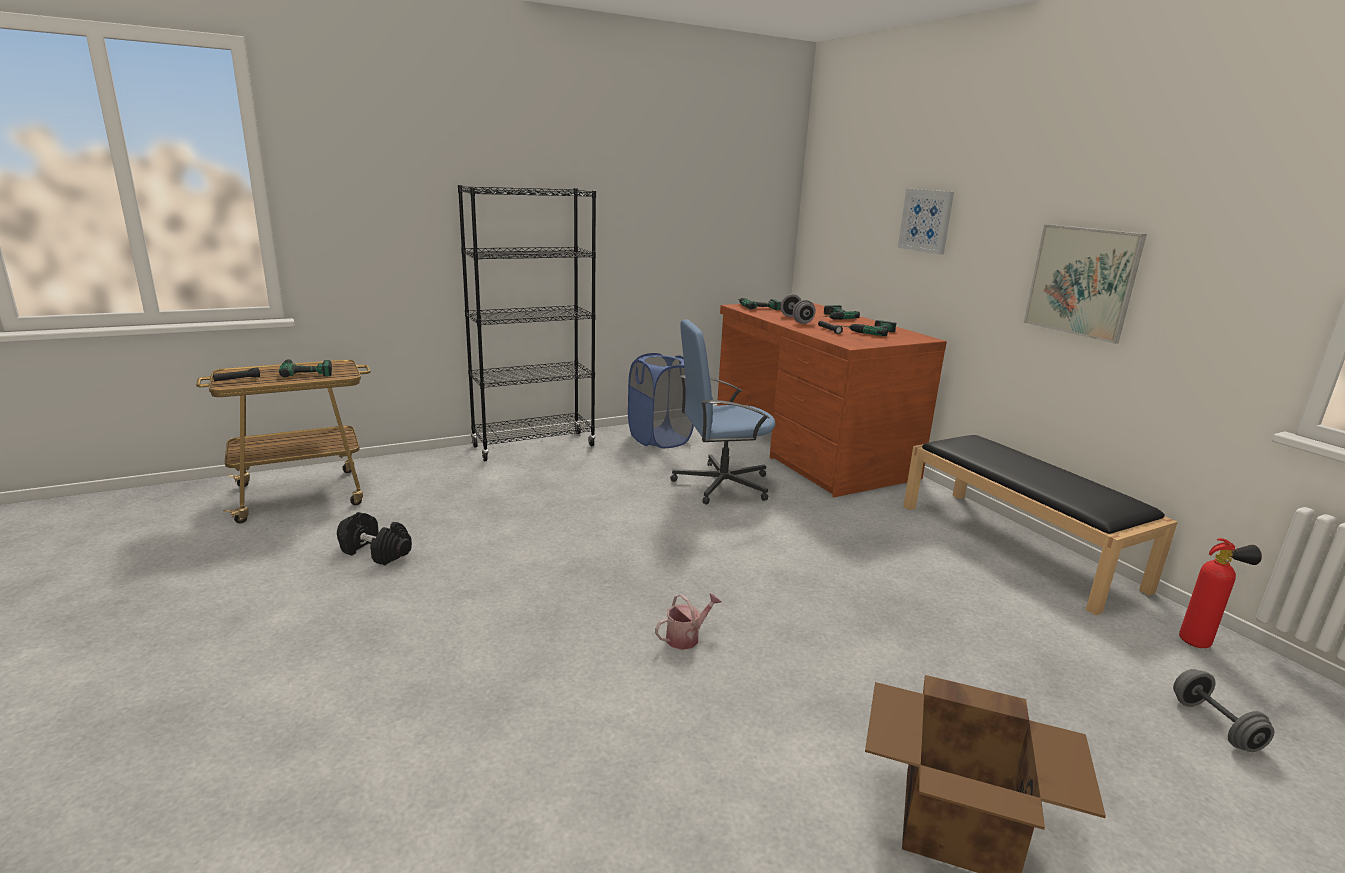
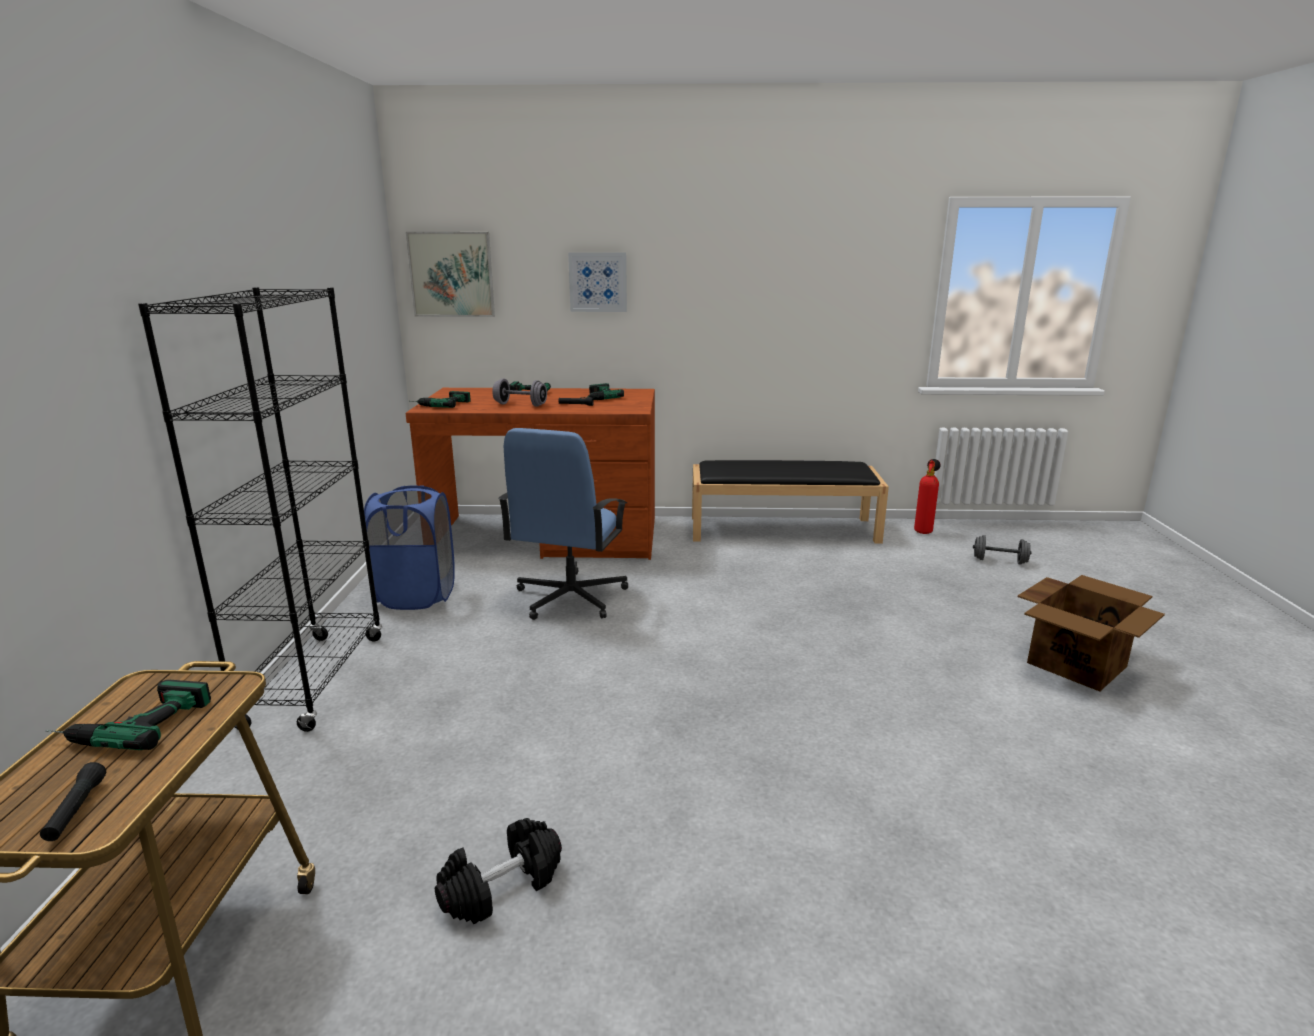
camera: 60 degrees left, 0 degrees up
(686, 637) = (838, 698): watering can -> none
(1082, 281) = (769, 315): picture -> picture (451, 274)

